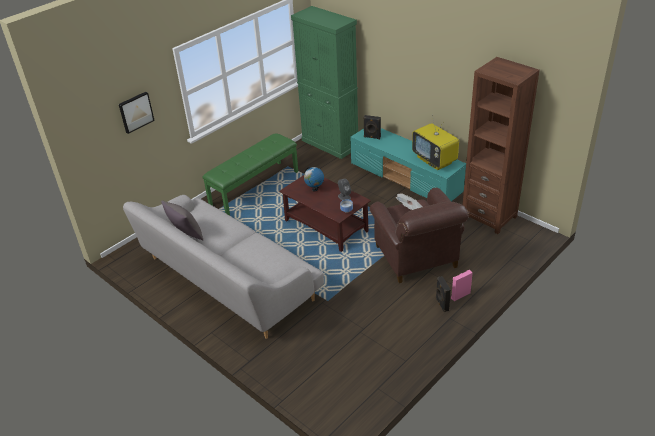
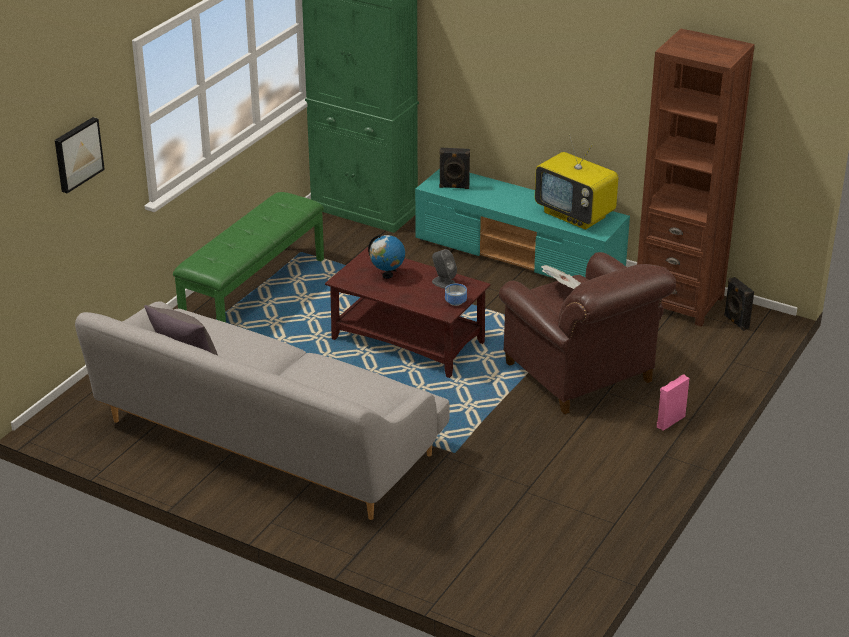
camera: 15 degrees left, 5 degrees down
(441, 304) = (644, 437): black speaker -> black speaker (735, 322)

